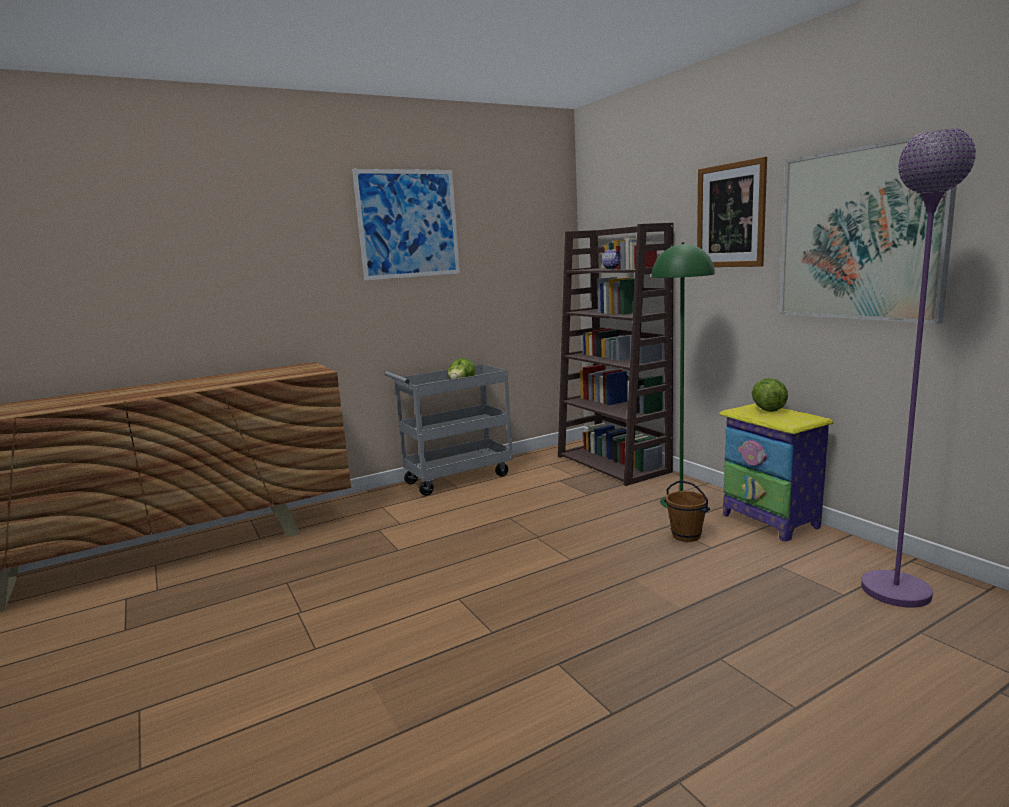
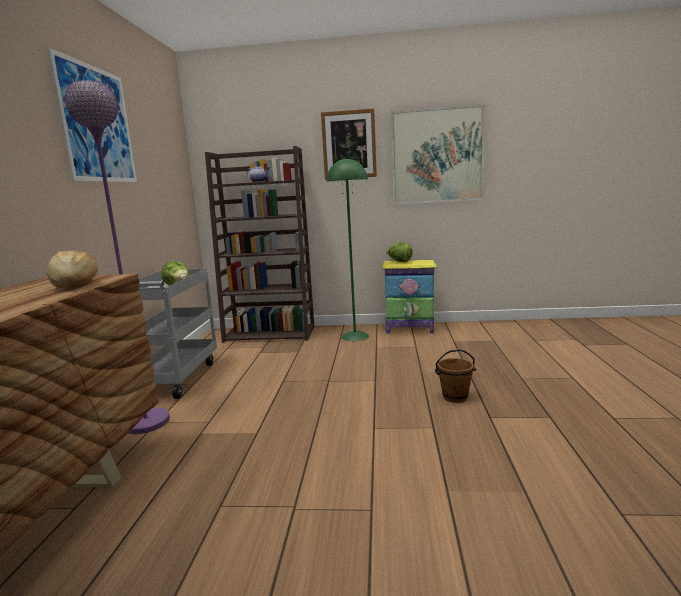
camera: 55 degrees left, 0 degrees up
(282, 375) = (74, 285): none -> bread
(686, 536) = (395, 347): brown bucket -> brown bucket (455, 397)
(895, 590) = (500, 332): purple floor lamp -> purple floor lamp (146, 422)

